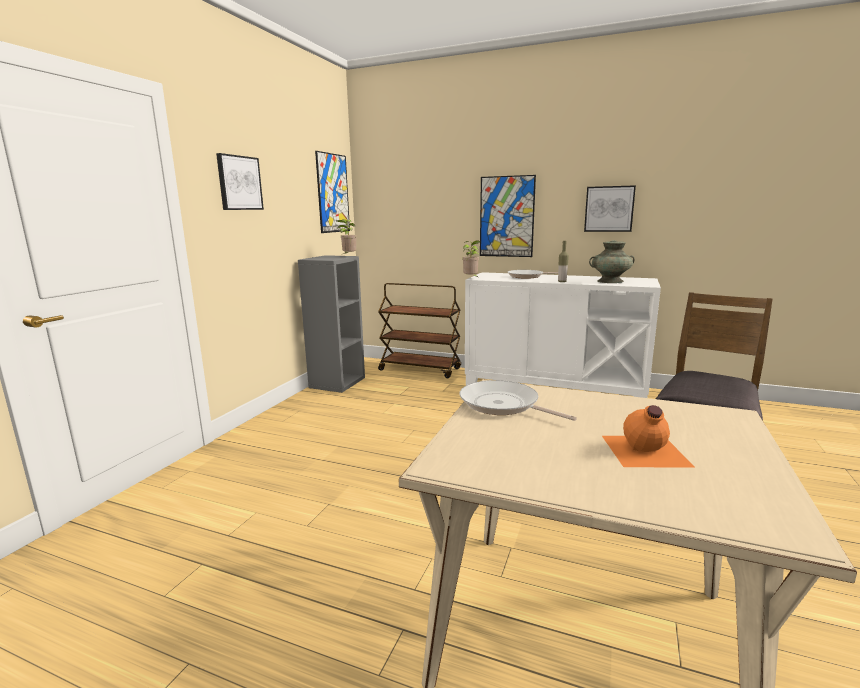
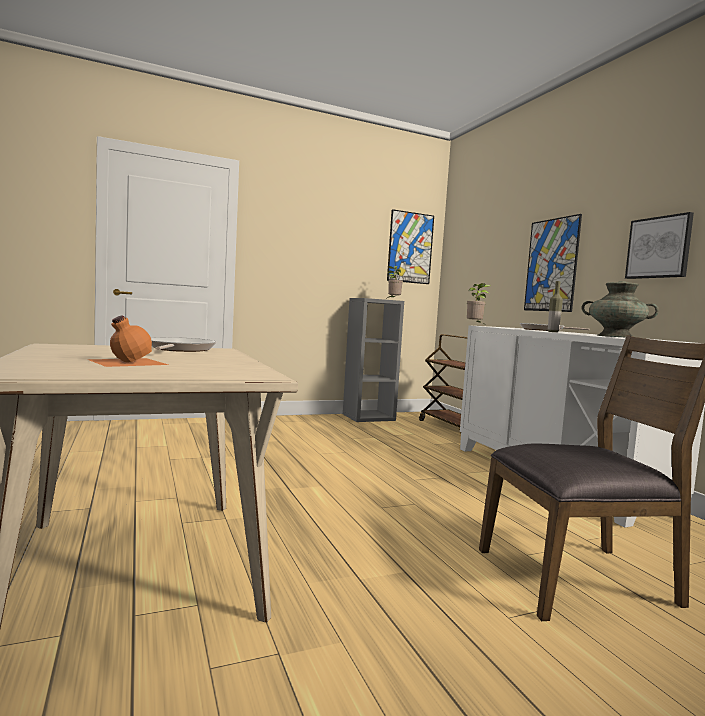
camera: 45 degrees right, 10 degrees down
(239, 183) = (296, 229): picture -> none

